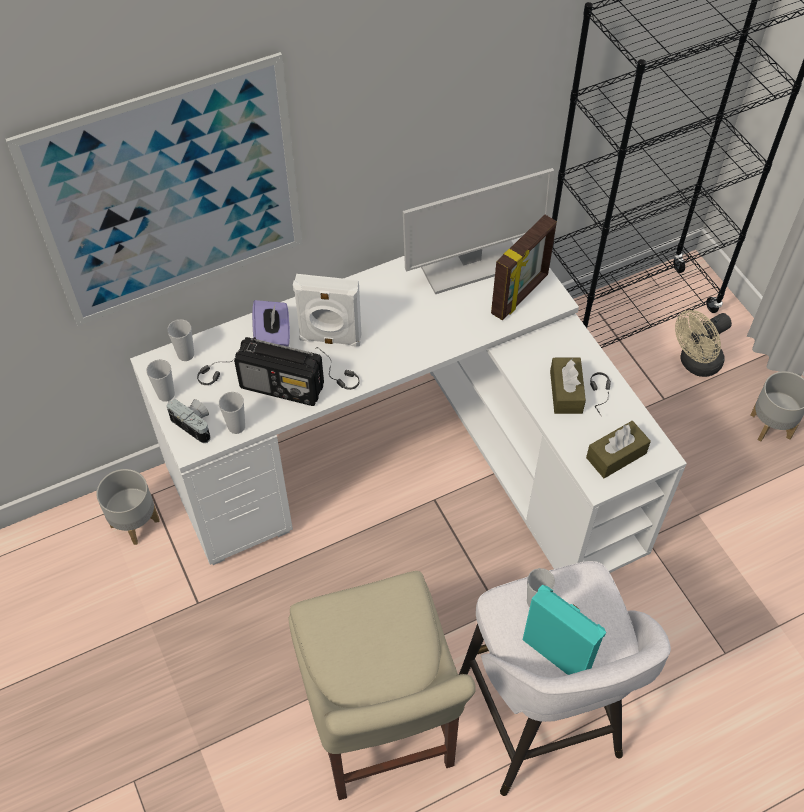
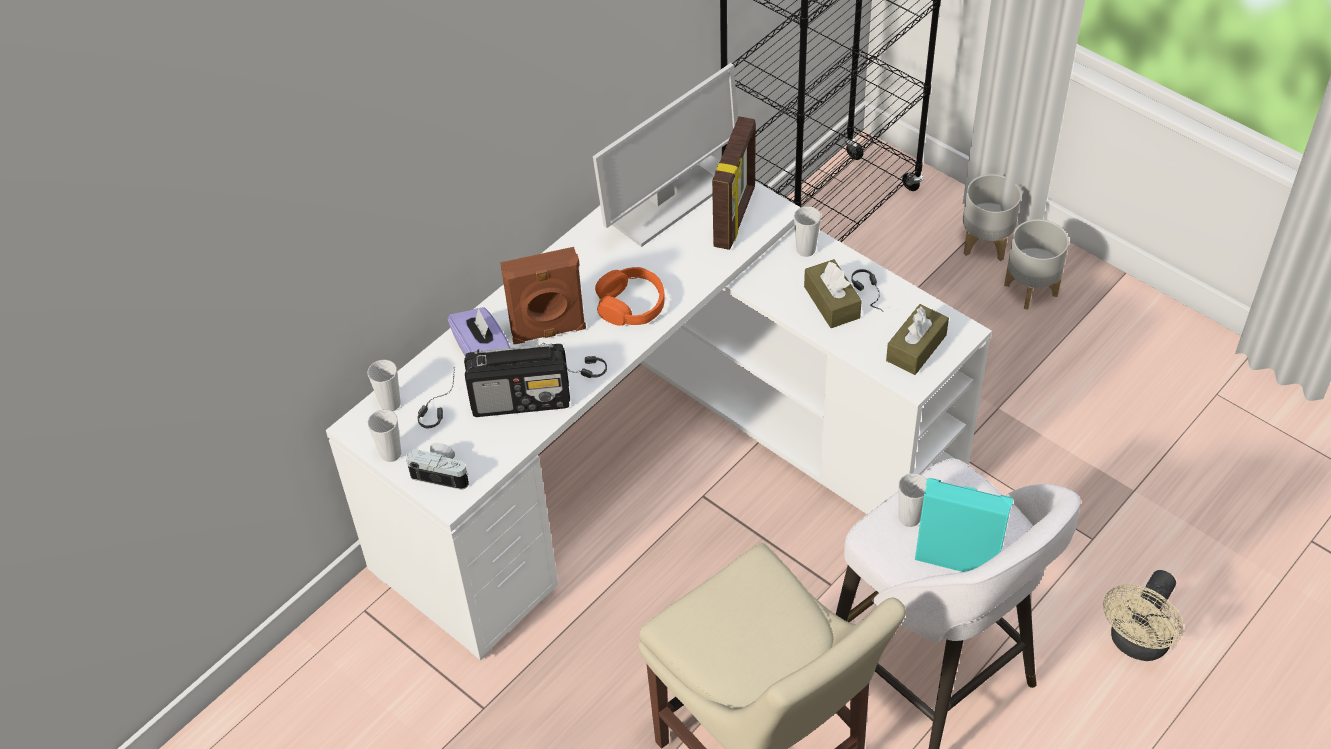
camera: 20 degrees left, 5 degrees down
(136, 522) = (362, 648): grey planter -> grey planter (986, 243)
(171, 196) = (352, 210): picture -> none
(236, 427) = (491, 459): cup -> cup (806, 250)
(330, 339) = (548, 332): white speaker -> brown speaker
(403, 339) = (631, 305): none -> orange headphones
(695, 364) = (921, 251): beige fan -> beige fan (1136, 644)

